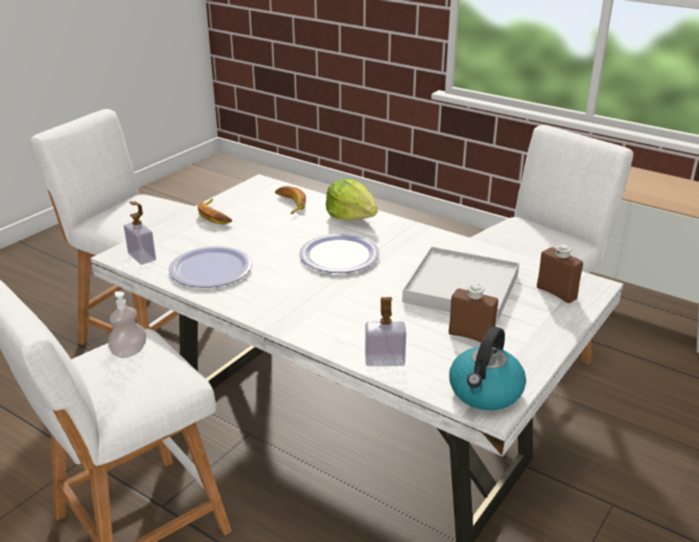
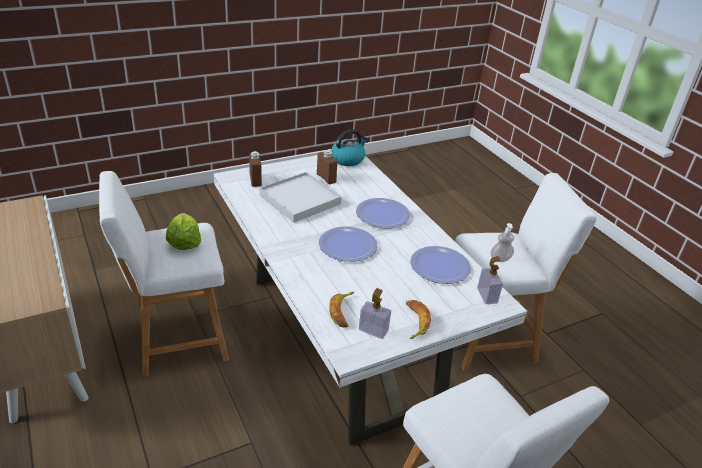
camera: 155 degrees left, 5 degrees up
(329, 308) = (383, 214): none -> plate
(351, 216) = (306, 277): lettuce -> lettuce (184, 242)
(384, 360) = (377, 183): soap dispenser -> soap dispenser (373, 330)

